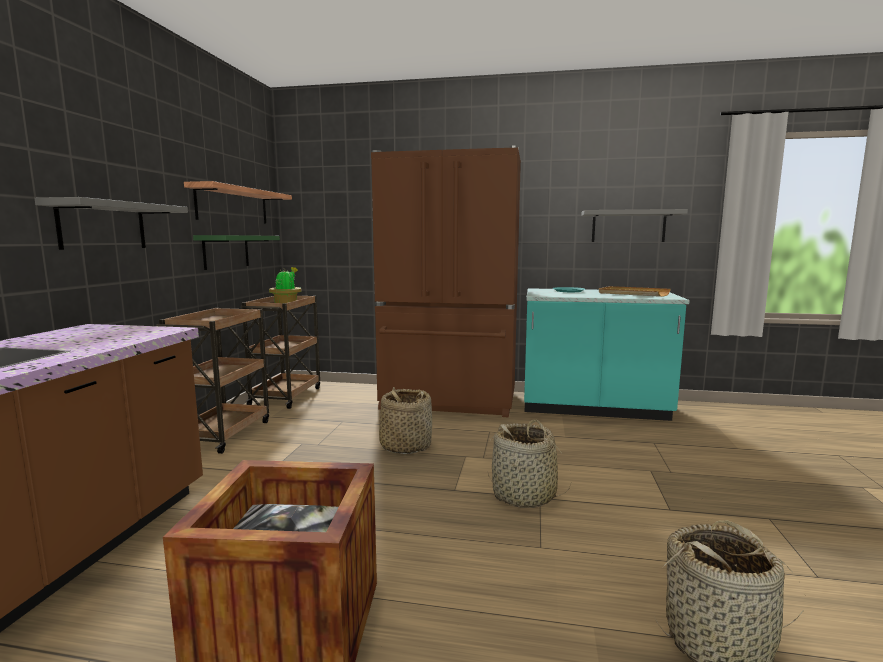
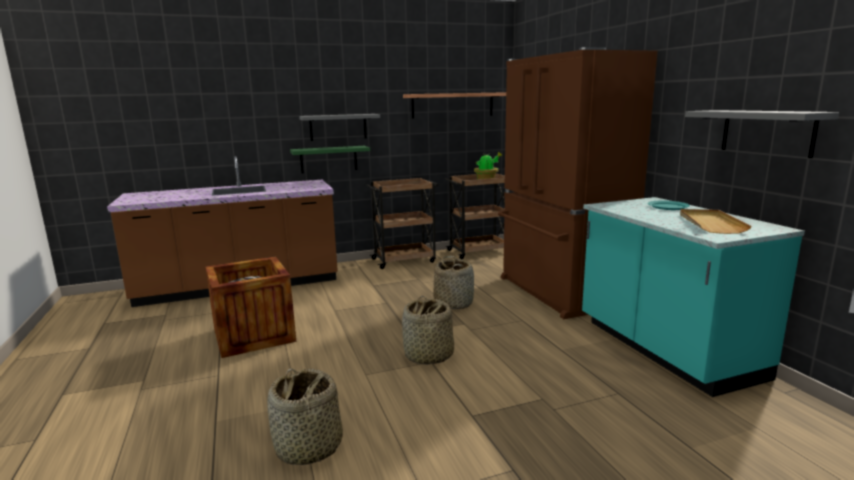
camera: 60 degrees right, 5 degrees up
(226, 251) = (441, 139): green shelf -> green shelf (328, 159)

